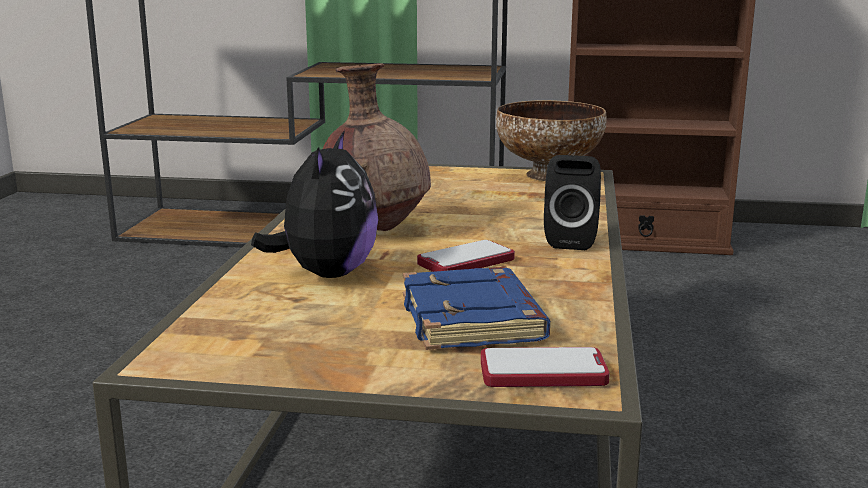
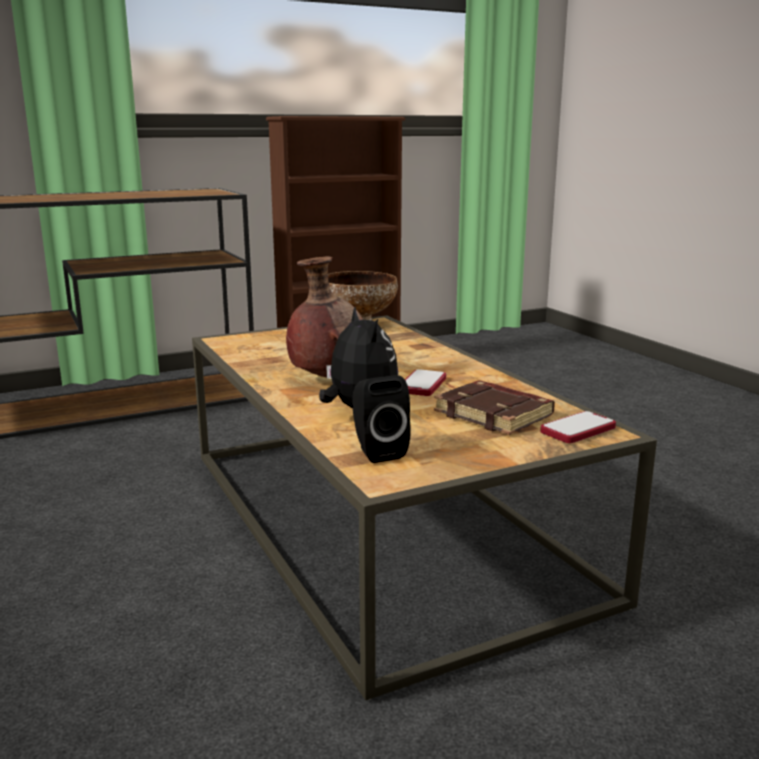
camera: 35 degrees left, 0 degrees up
(474, 320) = (495, 414): blue book -> brown book
(572, 241) = (453, 361): black speaker -> black speaker (377, 451)

